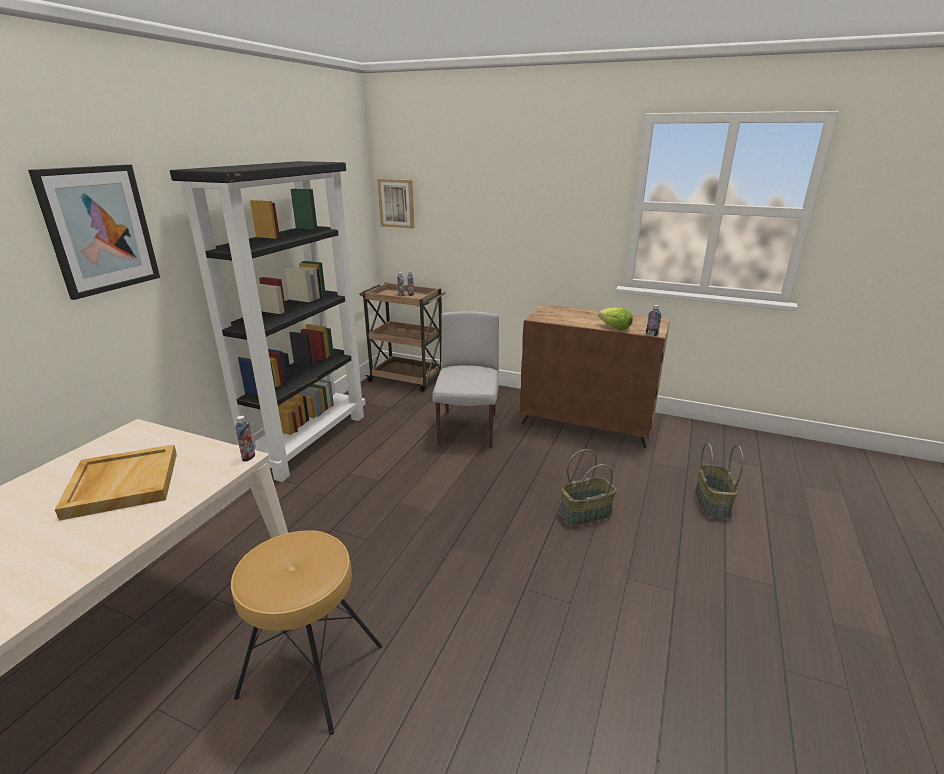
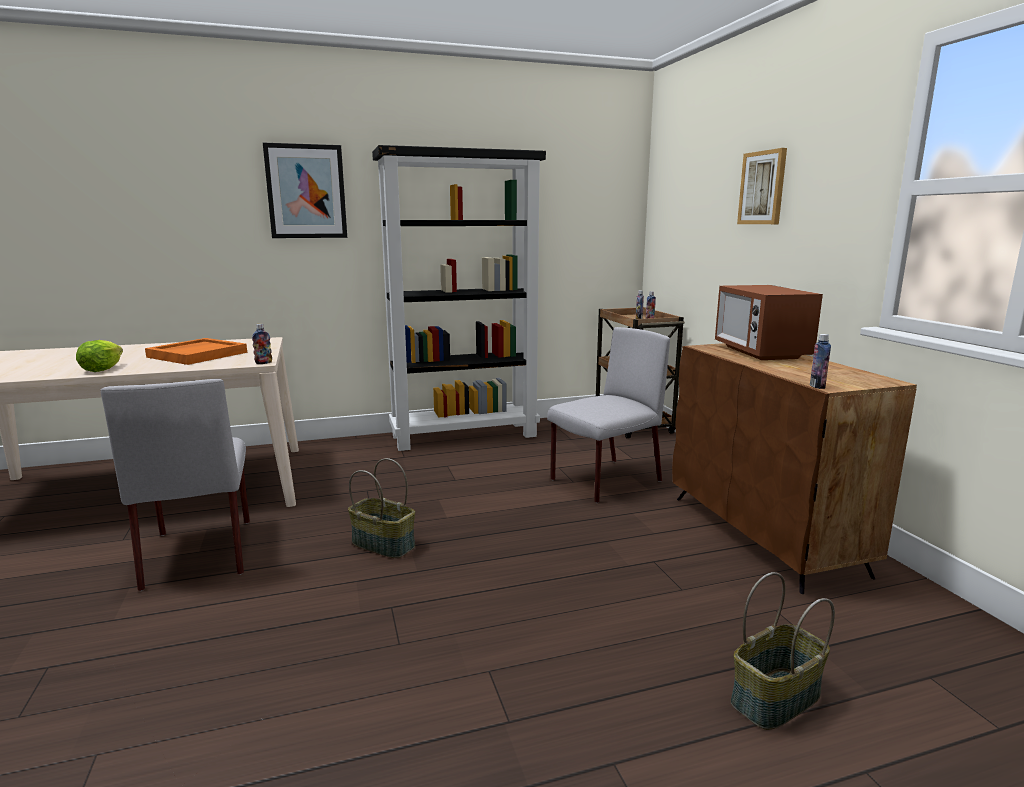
camera: 50 degrees right, 10 degrees down
(122, 483) = (198, 354): beige tray -> orange tray
(311, 672) = (199, 552): brown stool -> grey chair
(397, 203) = (662, 212): picture -> picture (763, 188)
(569, 314) = (760, 352): none -> microwave
(586, 513) = (573, 598): basket -> basket (384, 544)
(615, 328) = (780, 371): lettuce -> lettuce (102, 369)

